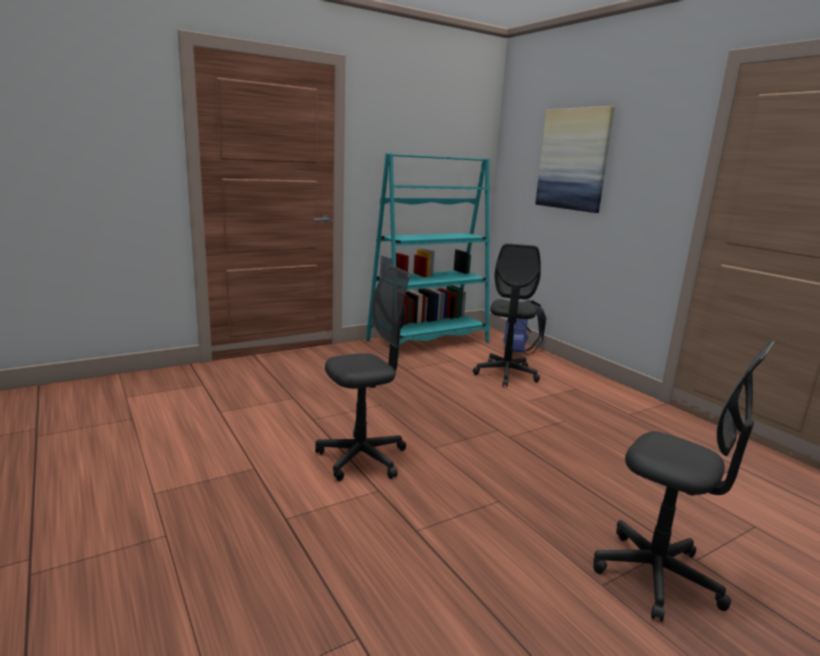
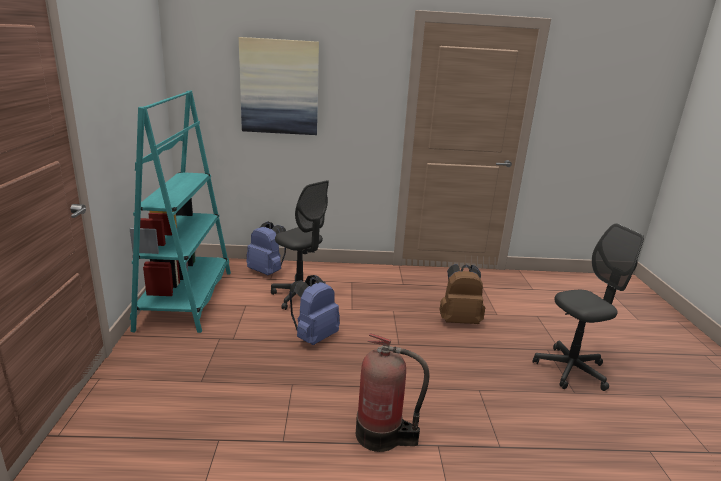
camera: 60 degrees left, 5 degrees up
(362, 458) = (382, 435): grey office chair -> fire extinguisher
(455, 396) = (313, 337): none -> blue backpack
(620, 463) = (459, 320): none -> brown backpack

